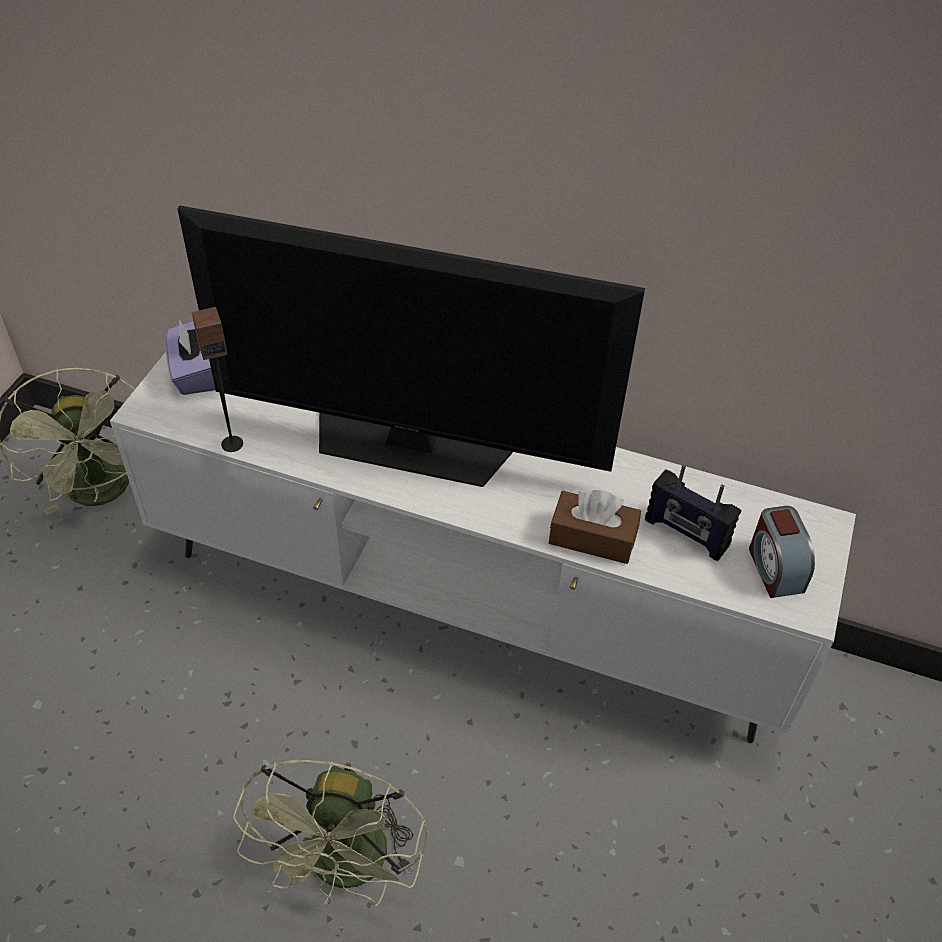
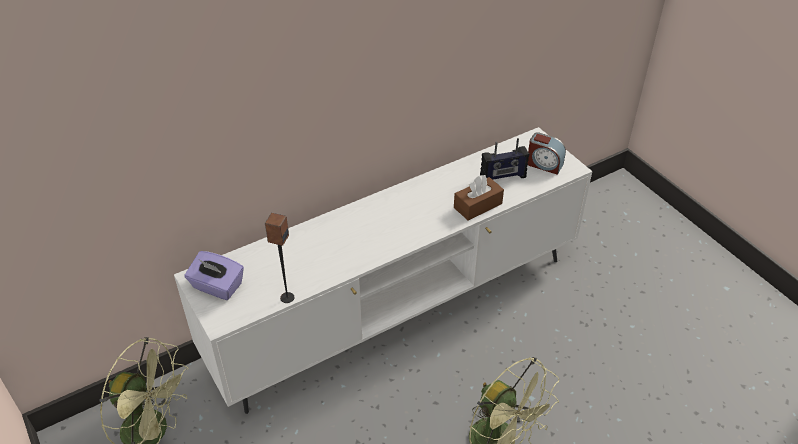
camera: 50 degrees left, 5 degrees down
(411, 444) = (360, 232): television -> none

